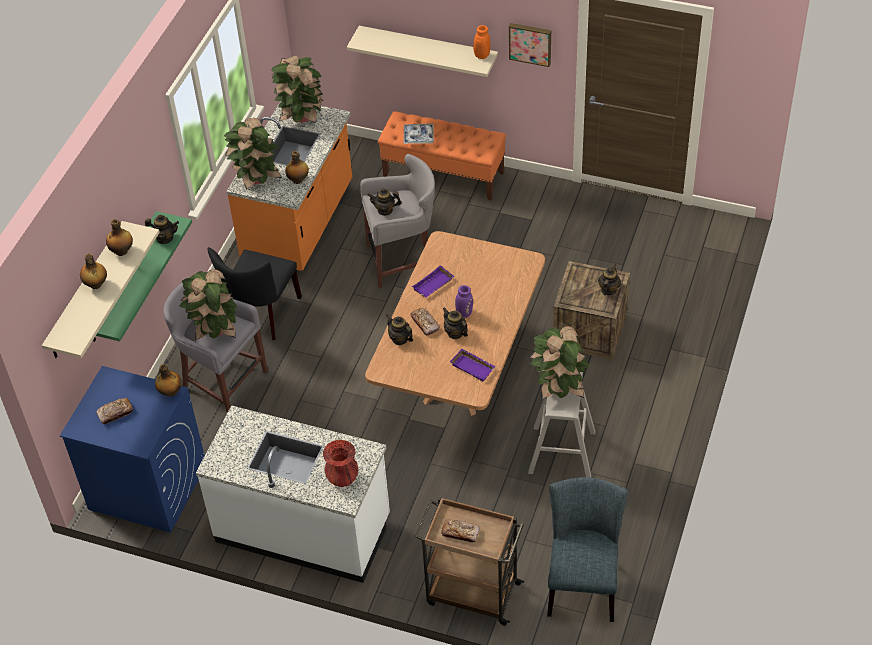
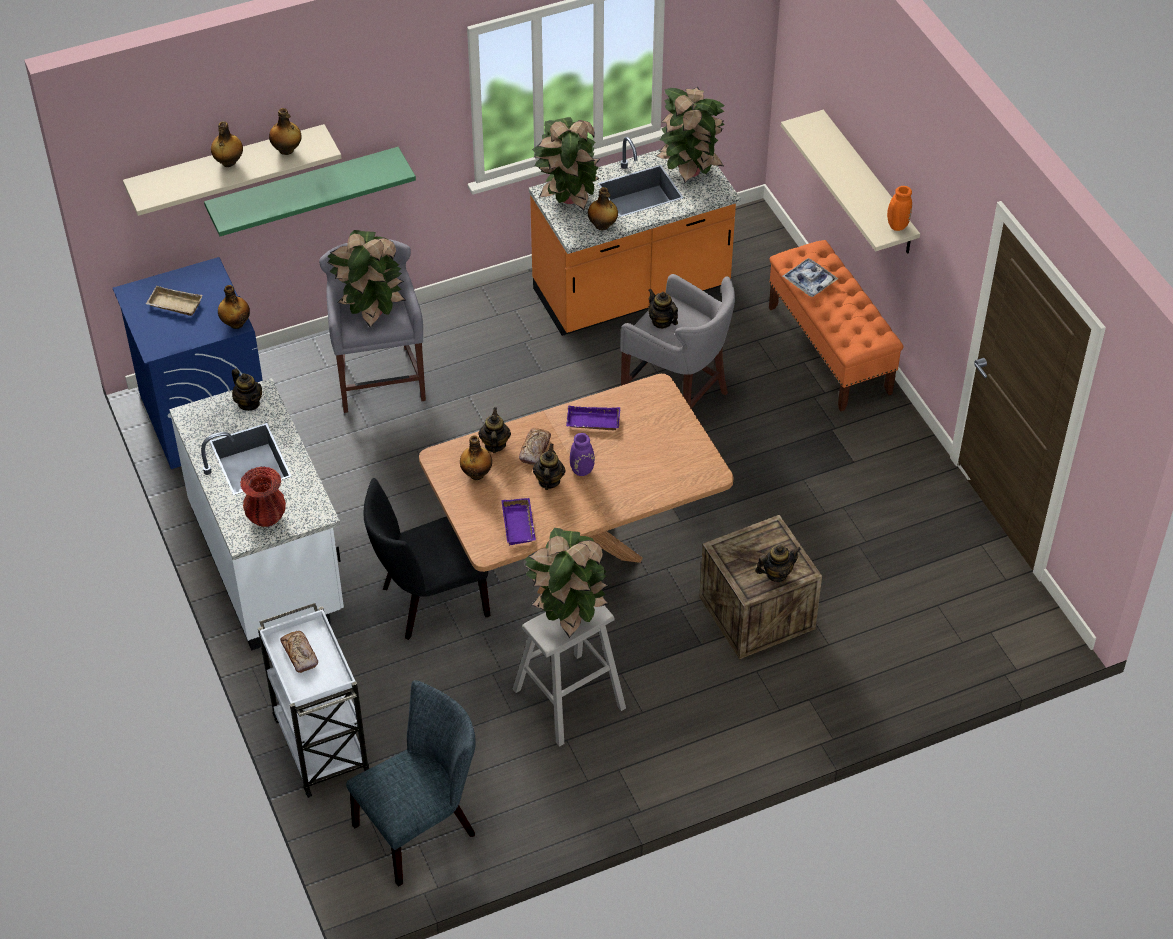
camera: 45 degrees right, 0 degrees up
(115, 413) = (173, 305): bread -> beige tray
(164, 238) = (371, 175): teapot -> teapot (249, 403)
(262, 316) = (487, 348): black chair -> black chair (428, 602)
(412, 361) = (477, 473): none -> bottle
(471, 593) = (320, 744): brown cart -> white cart
(530, 43) = (947, 245): picture -> none

